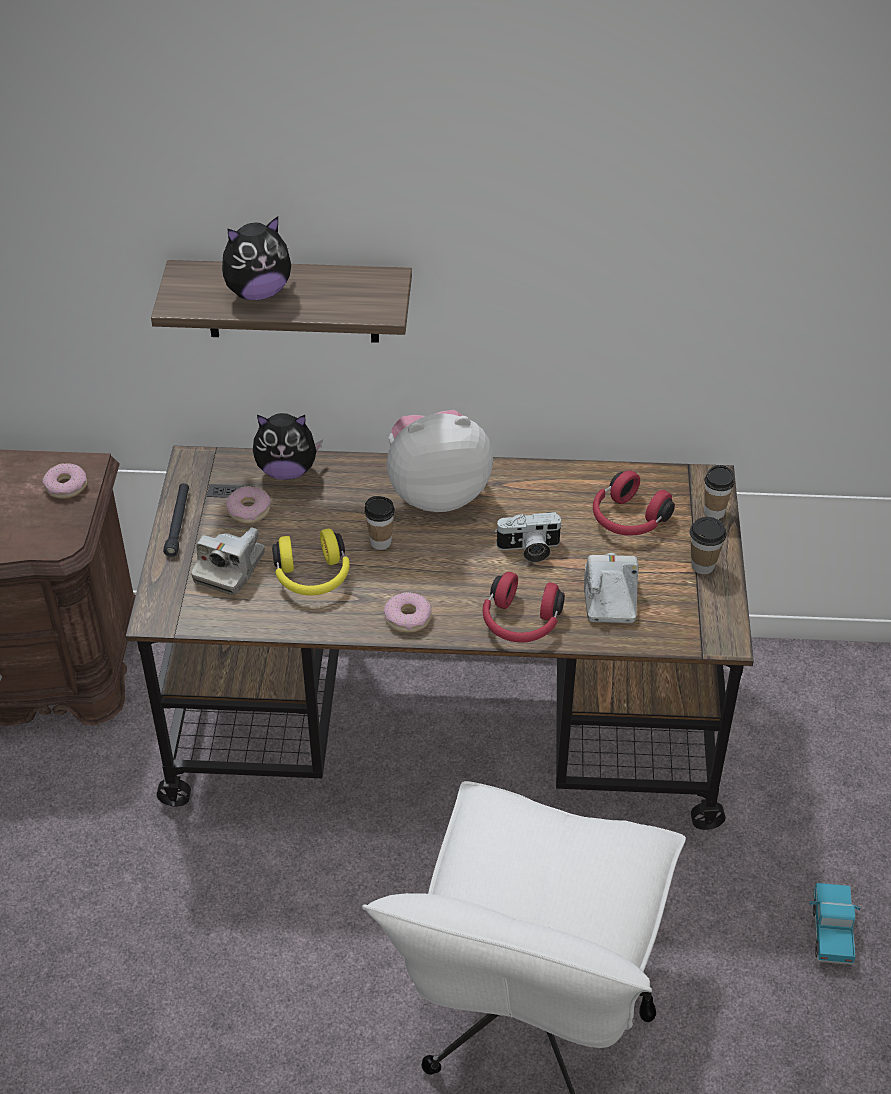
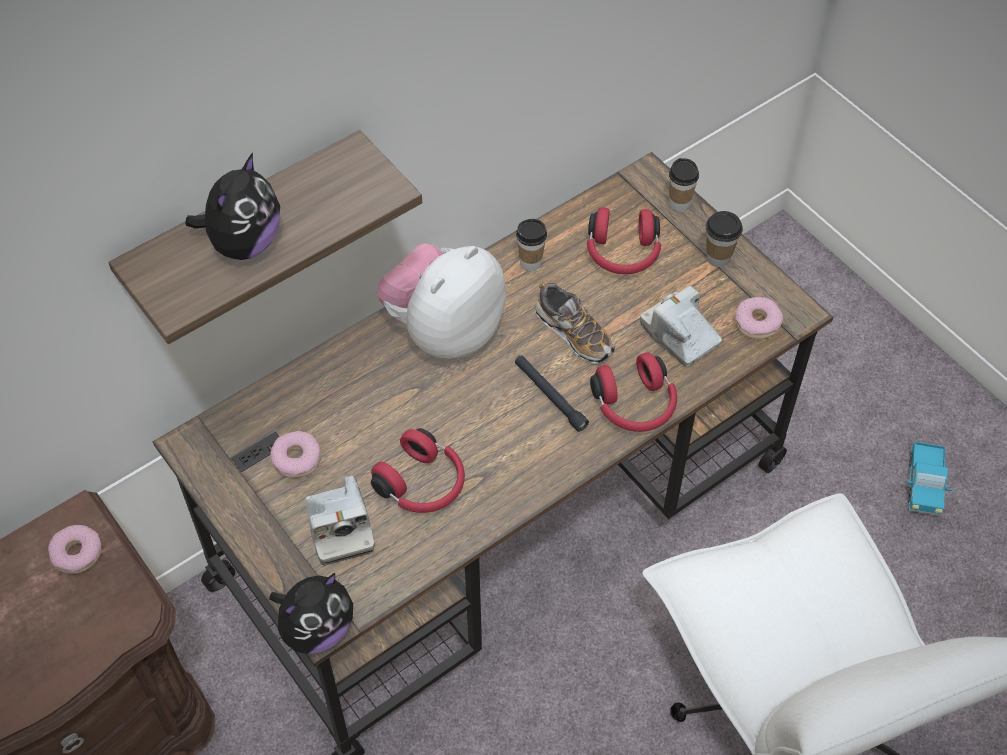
camera: 40 degrees left, 10 degrees up
(178, 523) = (243, 517): black flashlight -> black flashlight (550, 396)
(287, 470) = (290, 396): plush toy -> plush toy (316, 629)
(313, 577) = (422, 485): yellow headphones -> red headphones
(380, 542) = (446, 410): cup -> cup (530, 263)
(408, 618) = (542, 466): donut -> donut (757, 323)
(529, 549) = (574, 333): camera -> shoe
(831, 931) = (923, 486): toy truck -> toy truck turned 135 degrees counterclockwise

